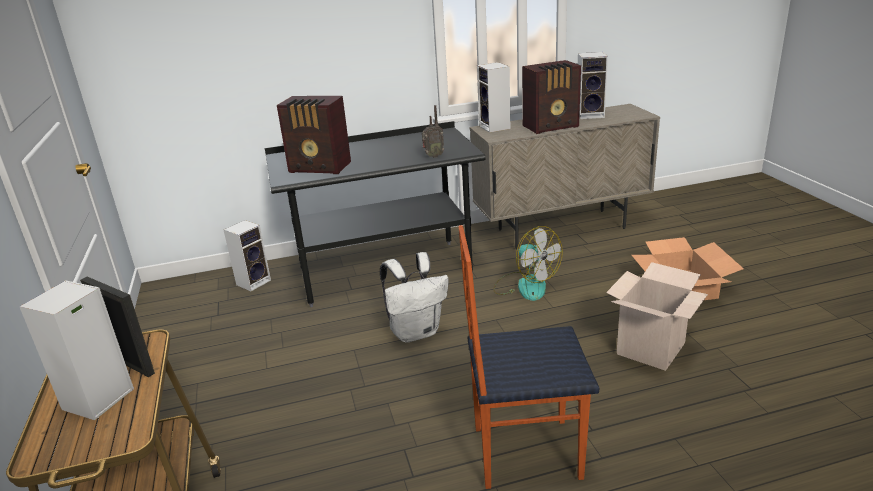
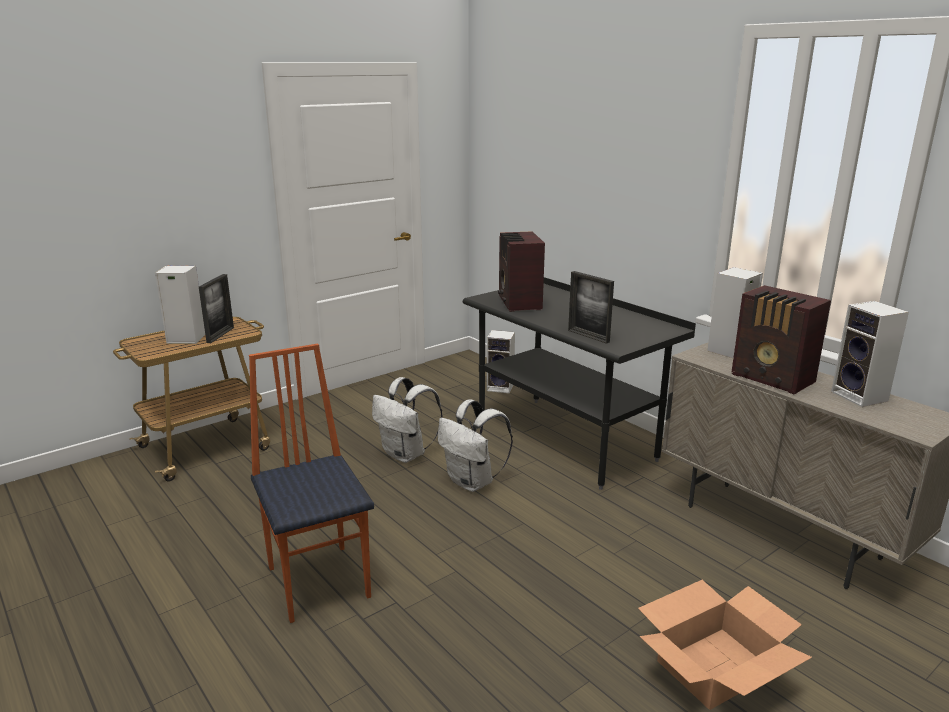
camera: 65 degrees right, 5 degrees down
(333, 362) = (406, 454): none -> white backpack
(433, 156) = (588, 336): radio -> picture frame
(525, 285) = (607, 529): fan -> none
(651, 349) = (532, 648): cardboard box -> none

